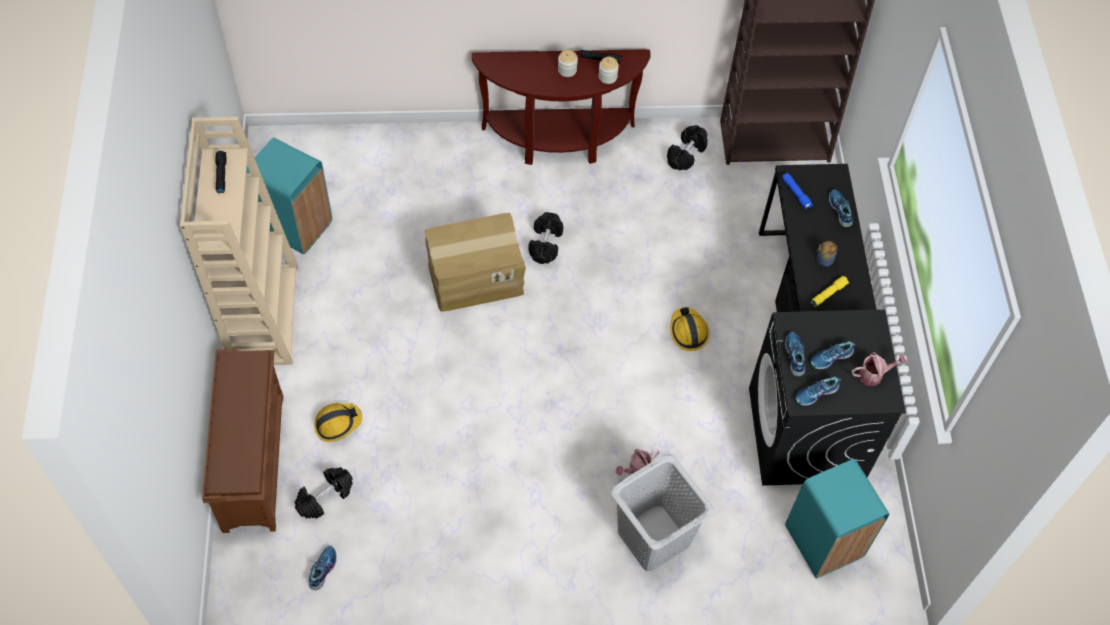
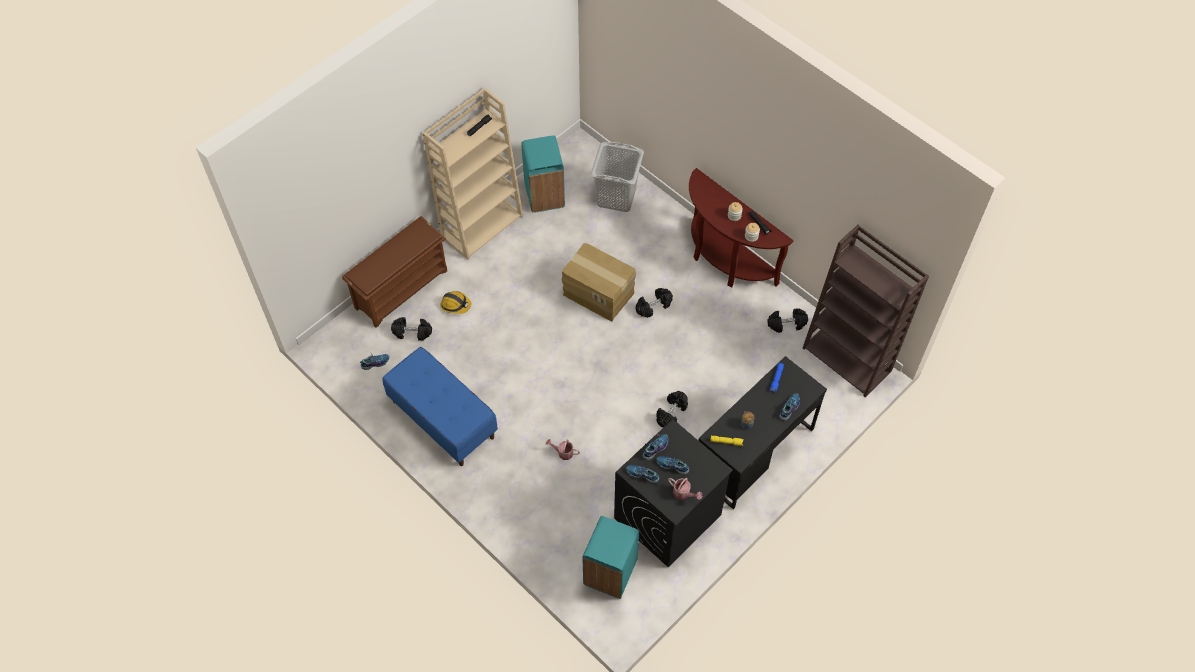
camera: 50 degrees right, 0 degrees up
(473, 557) = (442, 419): none -> blue bench
(653, 538) = (531, 490): grey laundry basket -> grey laundry basket (616, 197)
(688, 332) = (671, 413): hard hat -> black dumbbell

